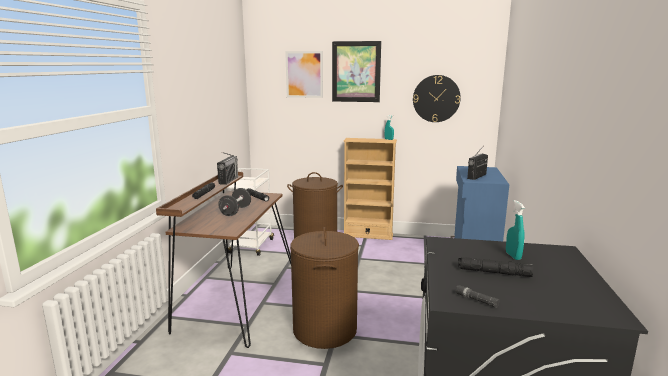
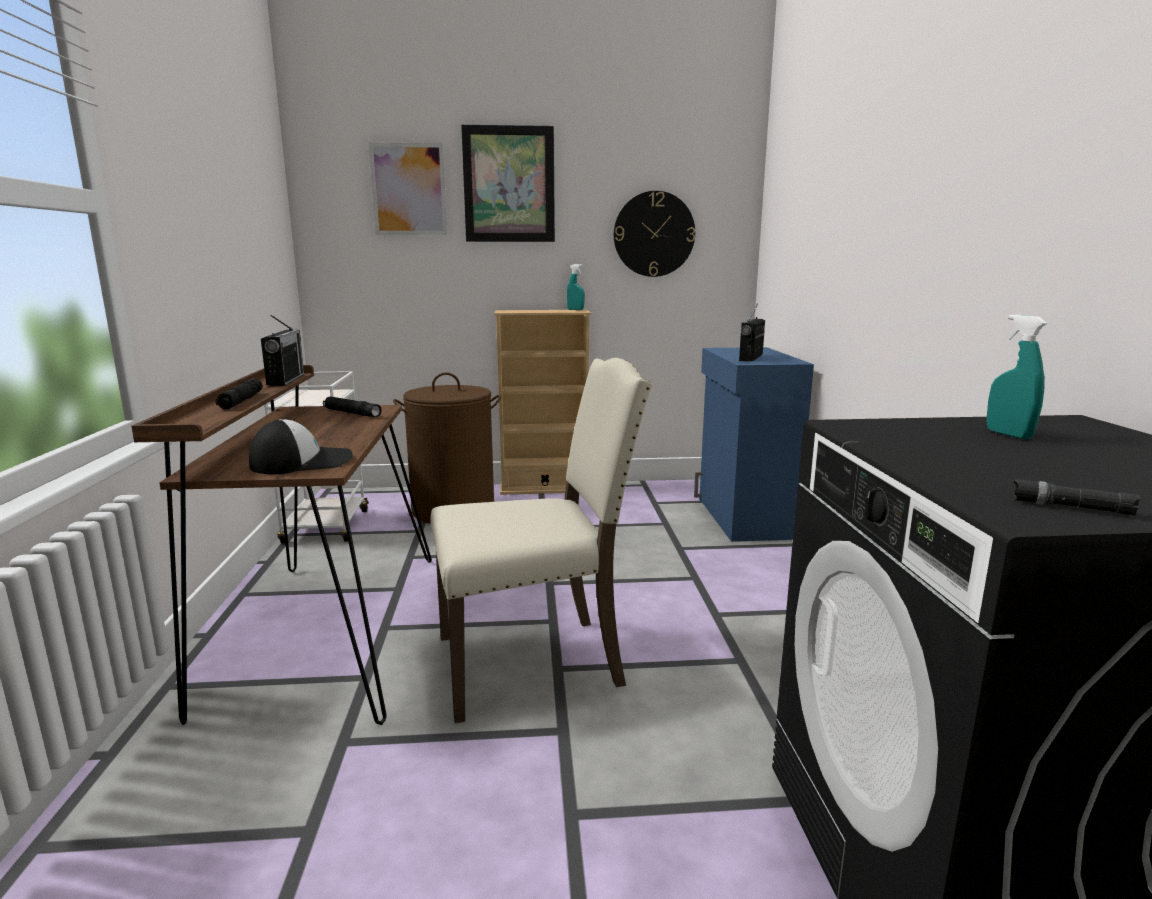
camera: 15 degrees left, 0 degrees up
(223, 226) = (302, 462): none -> cap
(235, 211) = (317, 436): black dumbbell -> none
(325, 330) = (534, 662): brown laundry basket -> beige chair
(493, 272) = (1019, 460): black flashlight -> none

